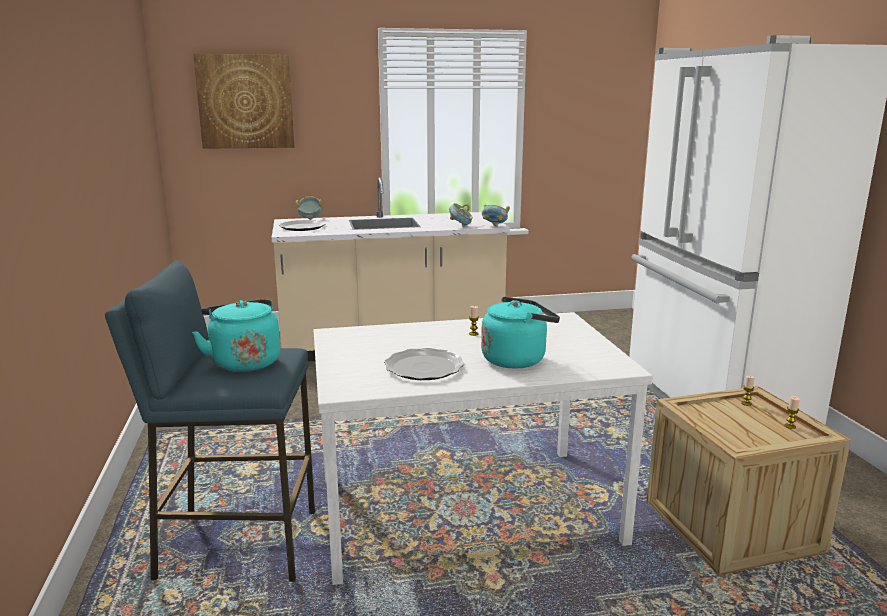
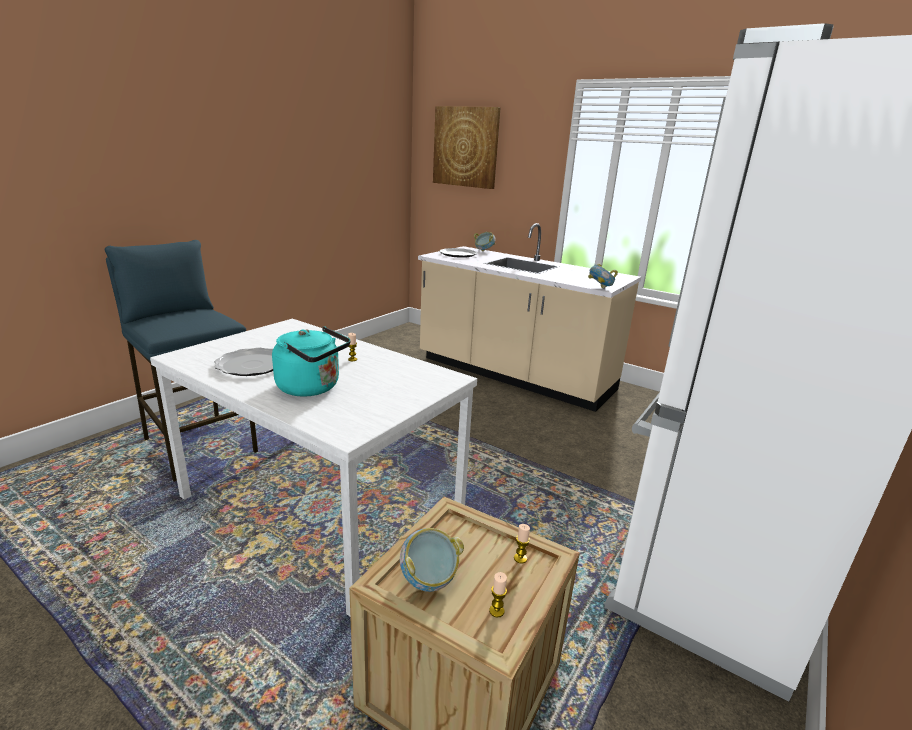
camera: 45 degrees right, 5 degrees up
(244, 362) = (188, 319): turquoise kettle -> none
(460, 226) = (570, 281): bowl -> bowl (428, 581)

